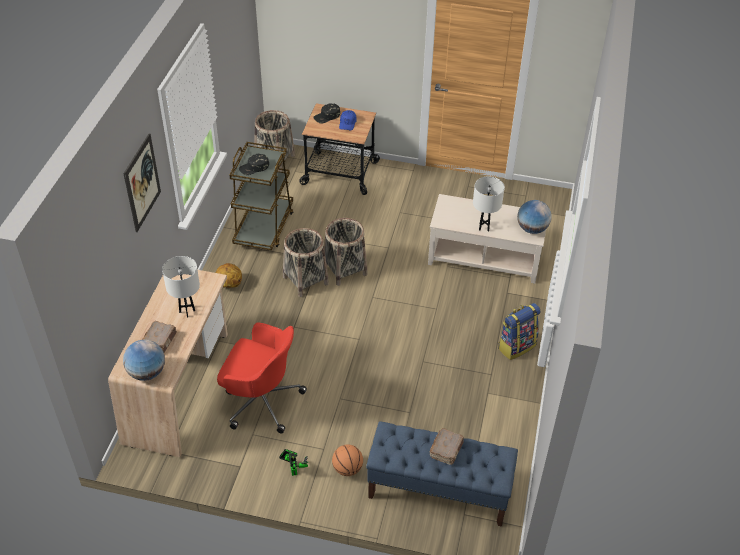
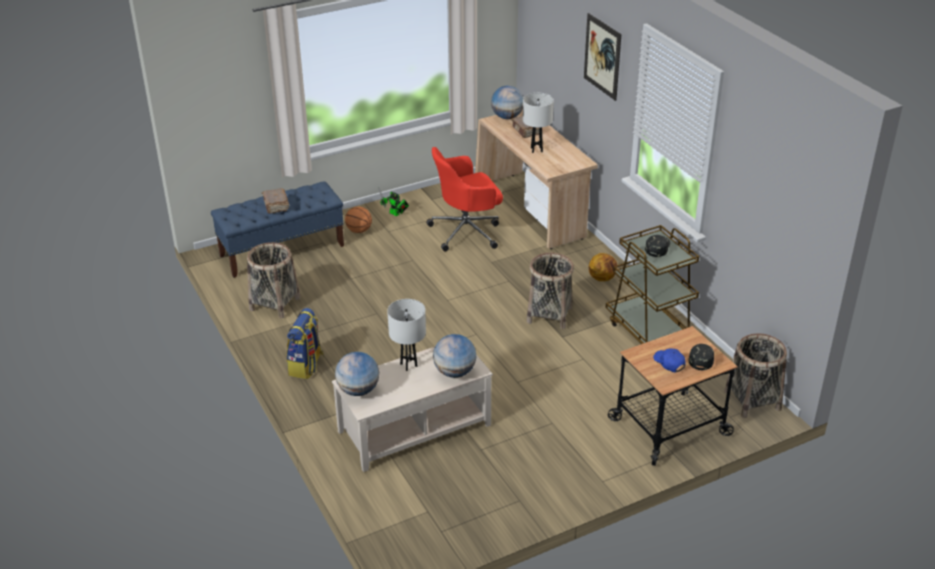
camera: 140 degrees right, 10 degrees down
(344, 269) = (529, 341): basket -> basket (275, 303)
(460, 206) = (455, 372): none -> globe

